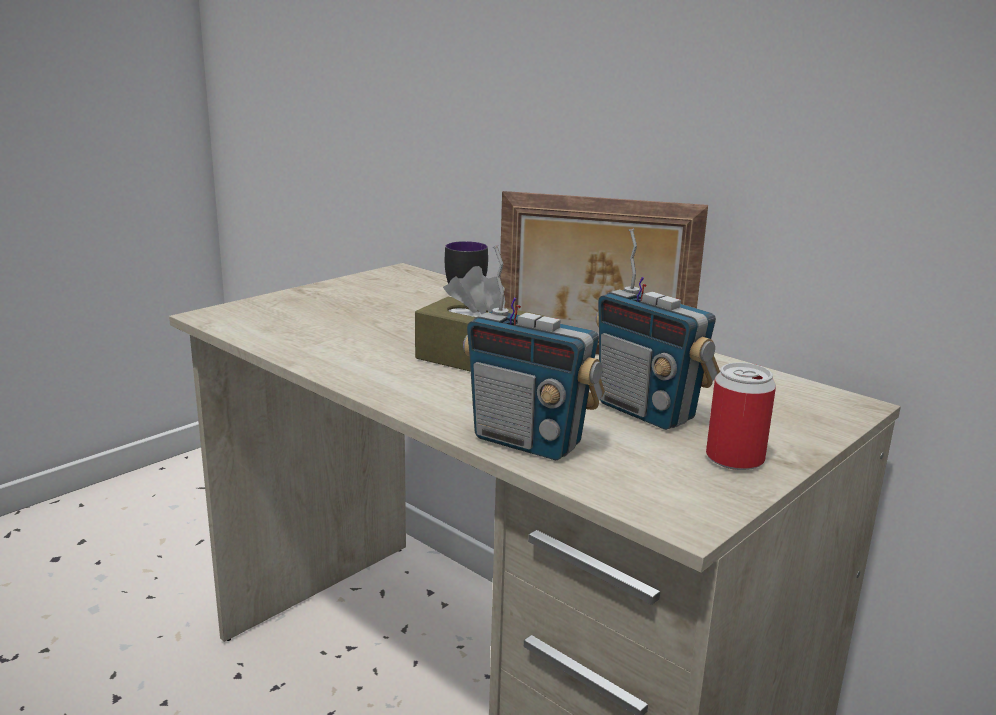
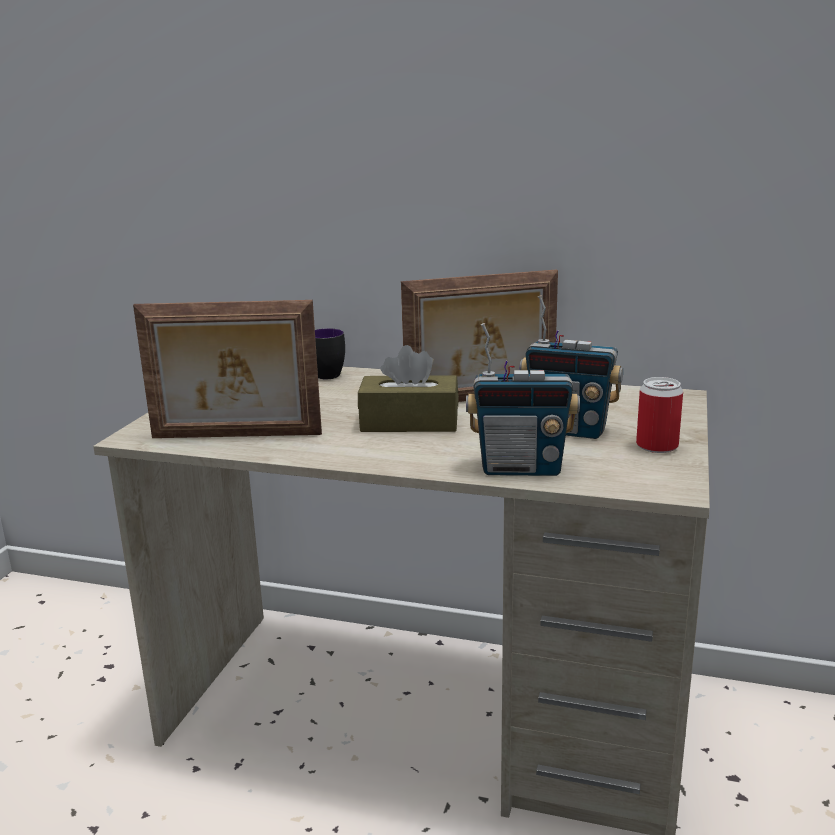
camera: 25 degrees left, 0 degrees up
(294, 336) = (236, 437): none -> picture frame

